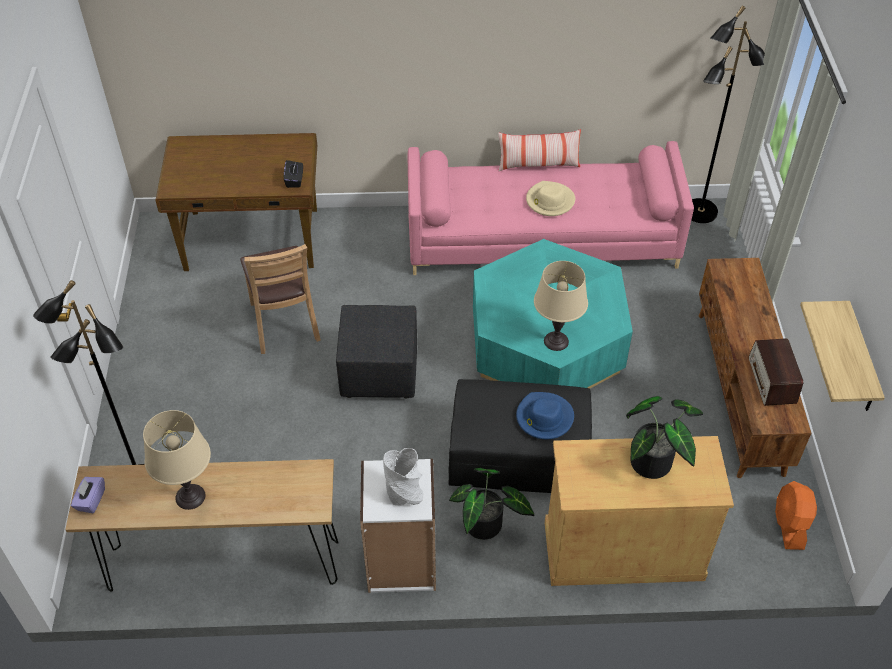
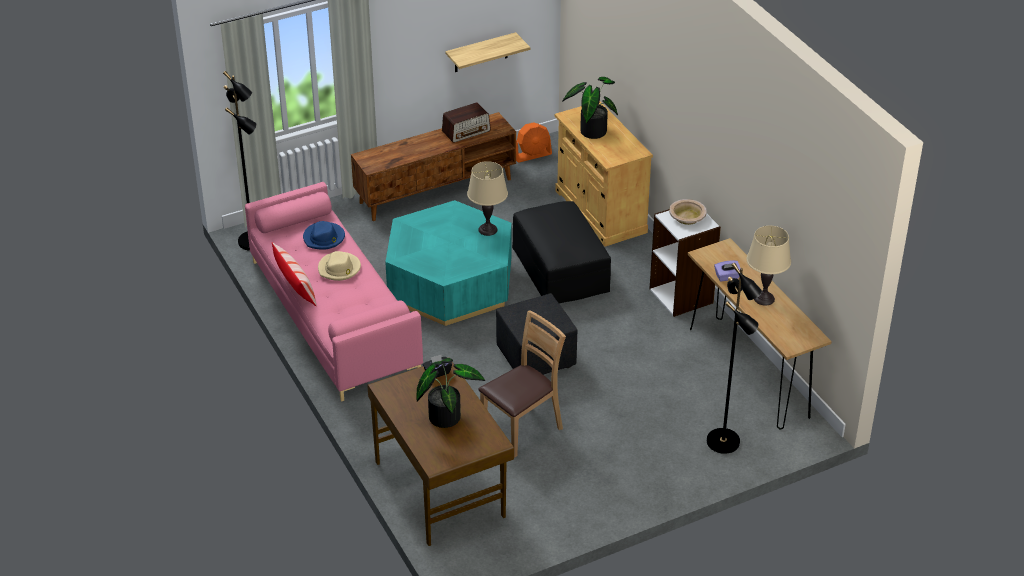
camera: 115 degrees left, 10 degrees down
(91, 500) = (804, 339): purple tissue box -> purple tissue box (727, 277)
(404, 492) = (687, 217): grey vase -> beige bowl
(487, 527) = (627, 268): potted plant -> potted plant (446, 415)
(544, 418) = (558, 220): blue hat -> blue hat (324, 238)

